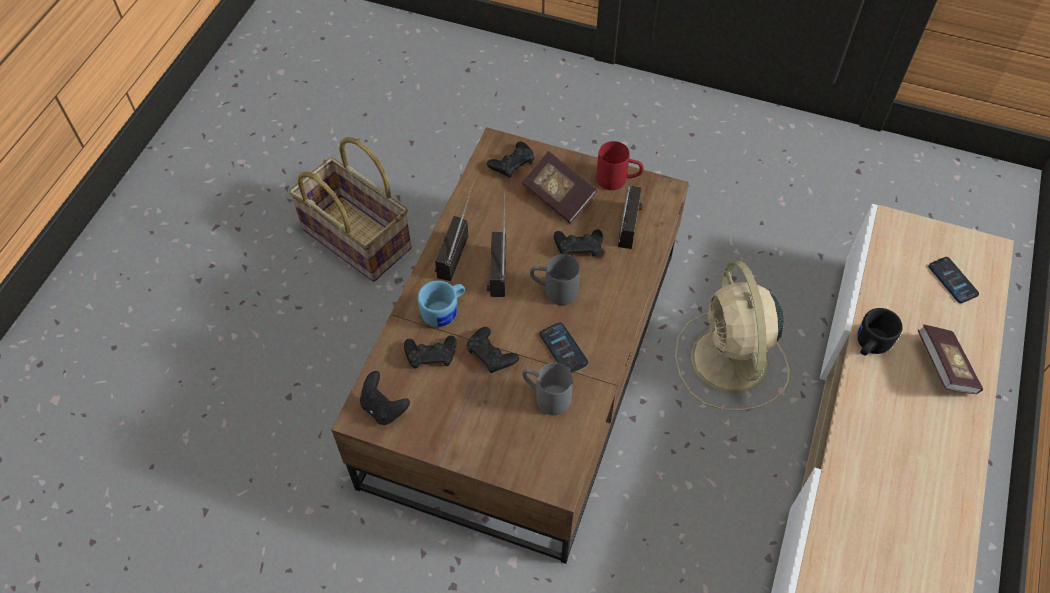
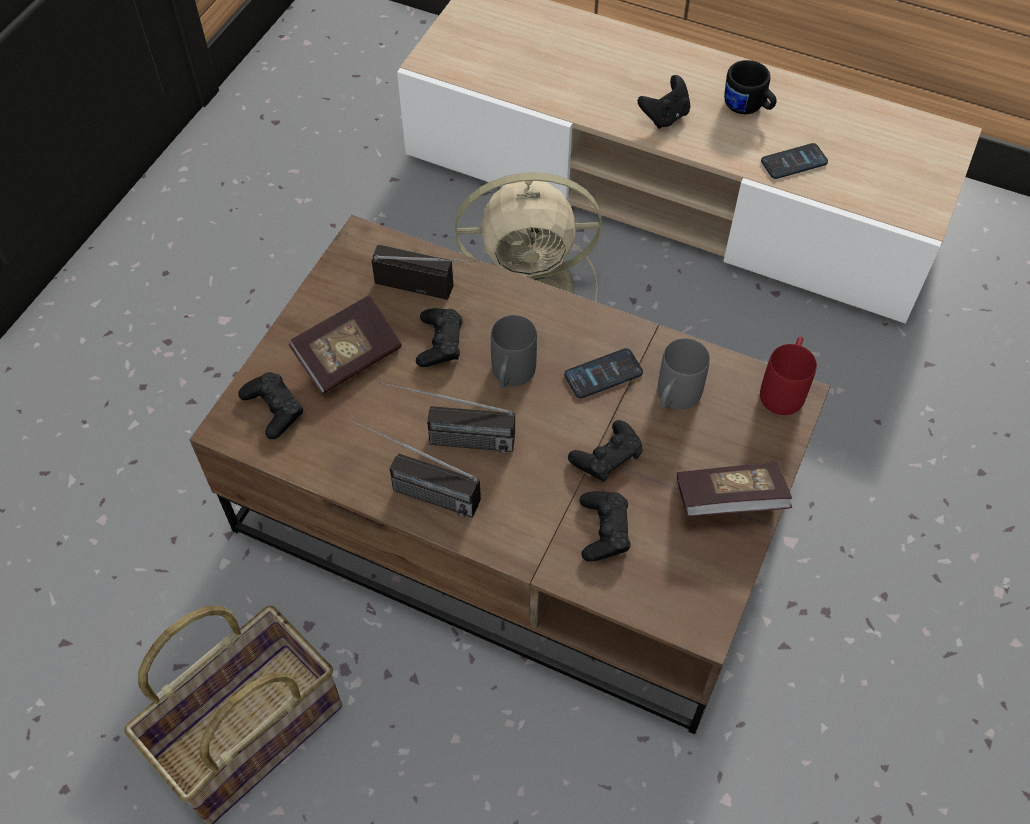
camera: 85 degrees left, 0 degrees up
(384, 408) = (689, 593): black game controller -> black game controller (665, 116)
(445, 312) = (533, 510): blue mug -> none
(618, 180) = (334, 287): red mug -> red mug (784, 388)
(869, 345) = (592, 111): black mug -> black mug (747, 108)
(944, 367) = (623, 60): book -> book (729, 500)
(952, 280) = (515, 31): phone -> phone (794, 162)

